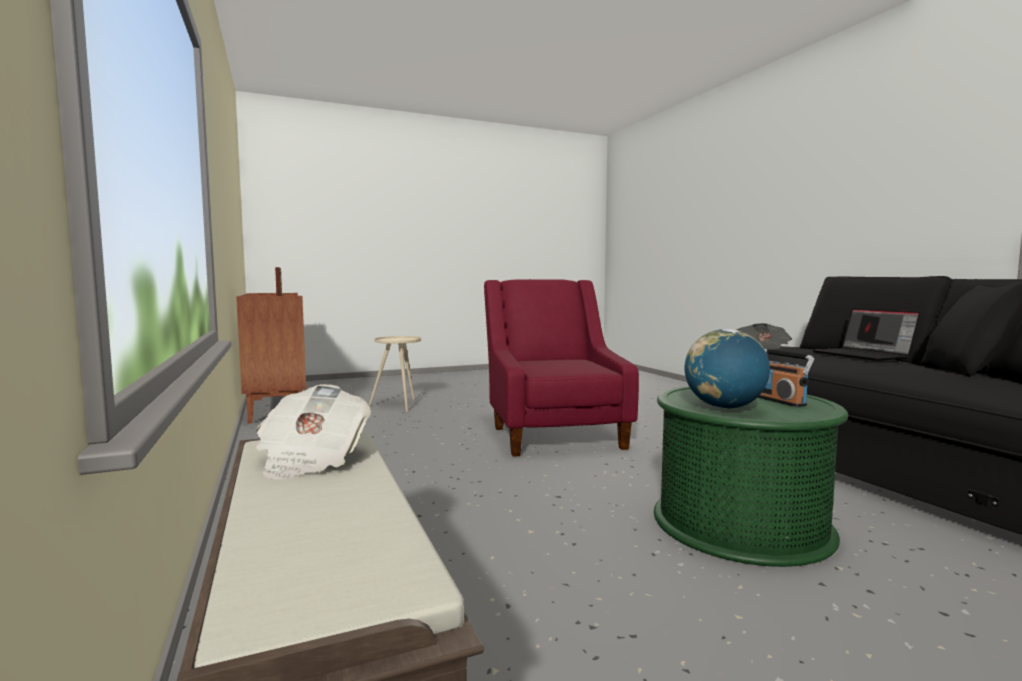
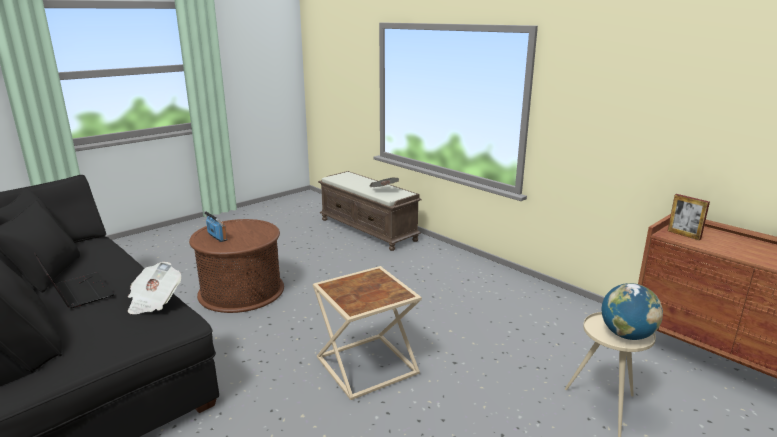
camera: 160 degrees right, 15 degrees up
(554, 434) = (366, 367): red armchair -> beige side table
(724, 407) = (251, 226): globe -> globe (626, 335)
(741, 523) = (241, 291): green coffee table -> brown coffee table

